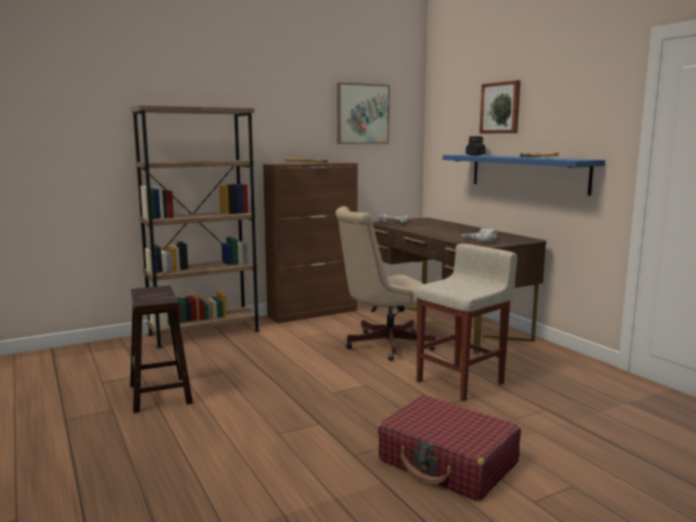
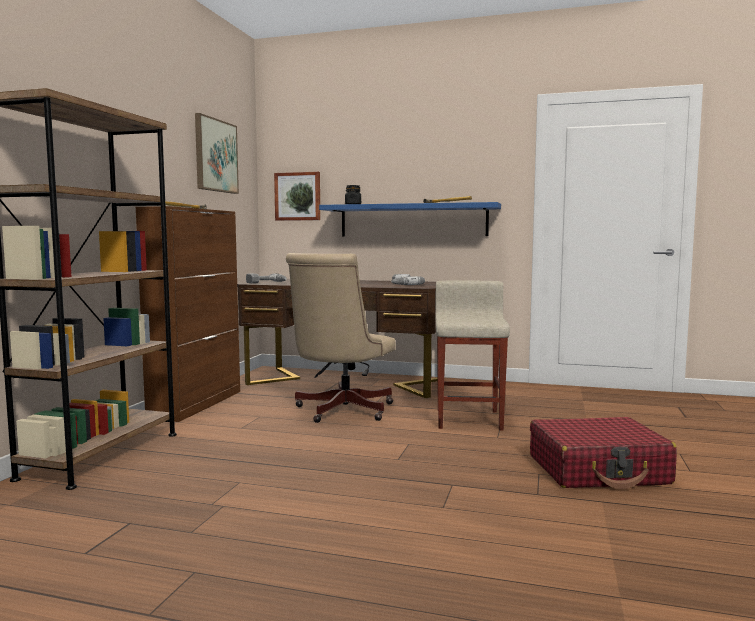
camera: 45 degrees left, 5 degrees down
(161, 394) = (219, 529): brown stool -> none
(500, 108) = (373, 158): picture -> picture (298, 196)

